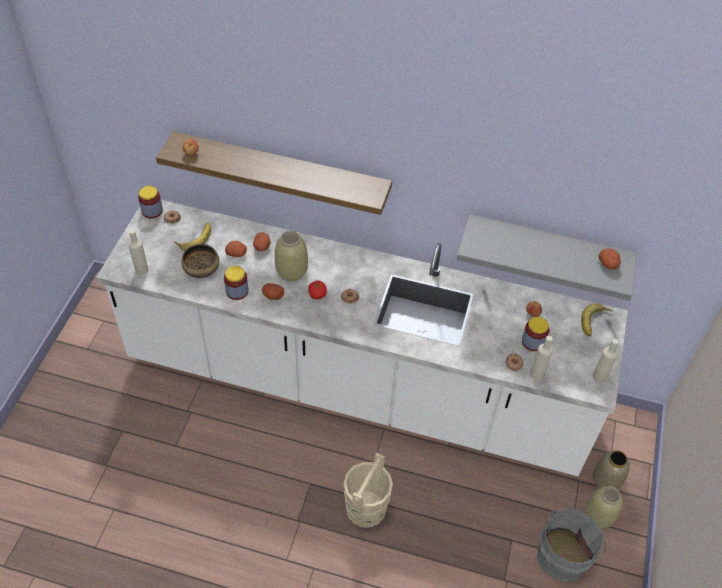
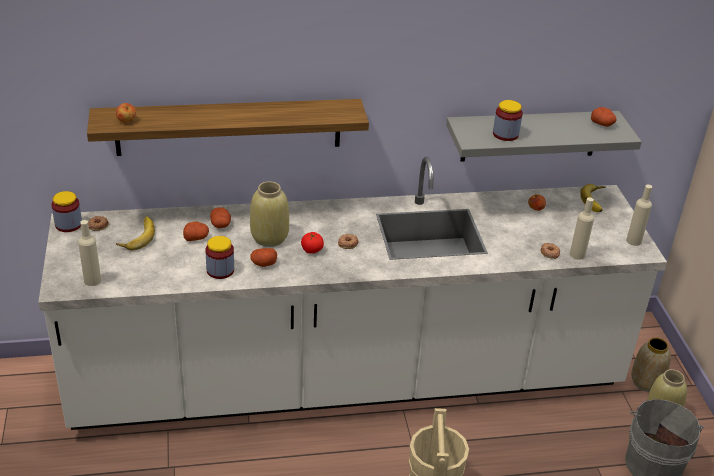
camera: 25 degrees left, 15 degrees down
(202, 269) = (165, 261): bowl -> none
(533, 342) = (553, 231): jar -> jar (505, 134)

